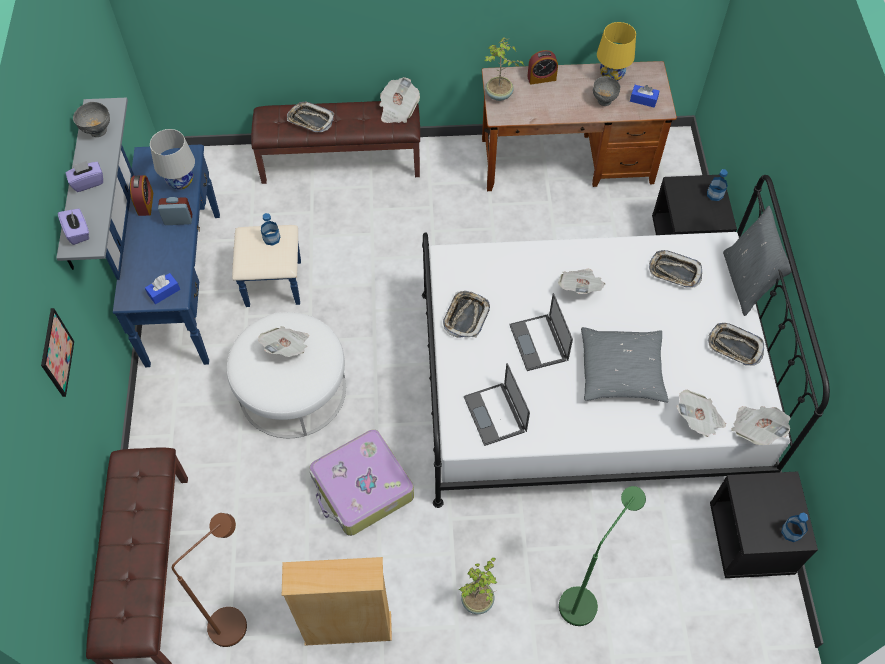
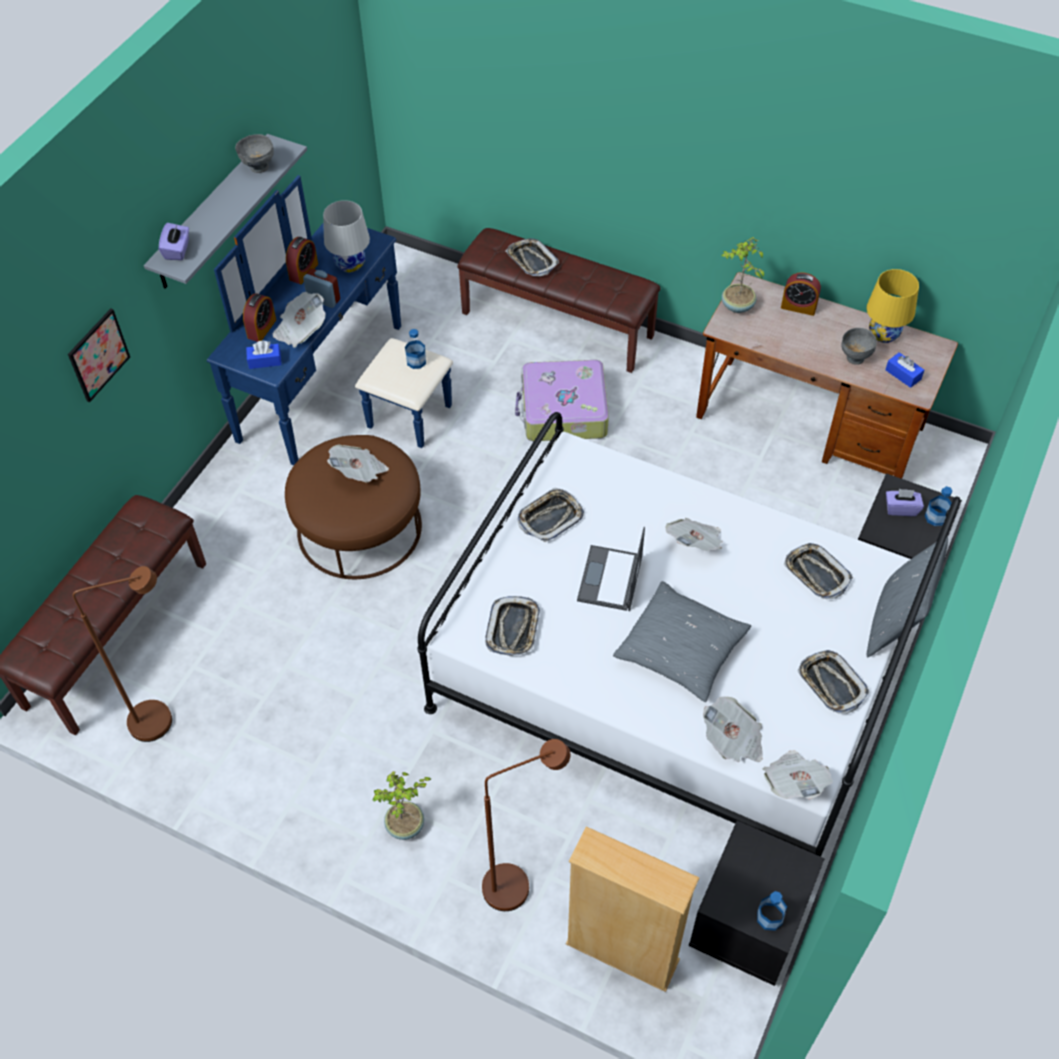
camera: 30 degrees right, 5 degrees down
(88, 182) = (217, 209): purple tissue box -> purple tissue box (901, 508)
(143, 266) = (262, 329): none -> alarm clock
(292, 389) = (359, 527): white ottoman -> brown ottoman
(348, 629) = (260, 784): beige bookcase -> beige bookcase (622, 952)
(362, 489) = (363, 656): suitcase -> suitcase (563, 411)
(398, 110) = (630, 285): newspaper -> newspaper (300, 330)
(495, 415) = (513, 629): laptop -> tray
(583, 598) = (518, 883): green floor lamp -> brown floor lamp

